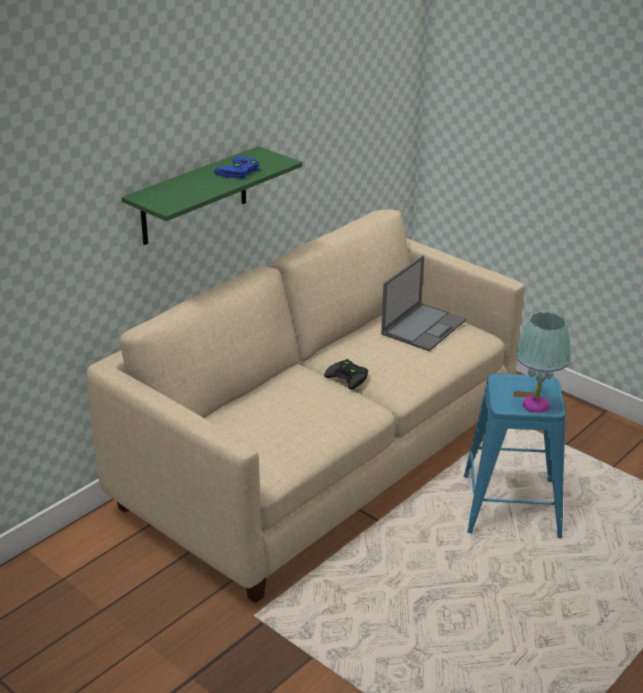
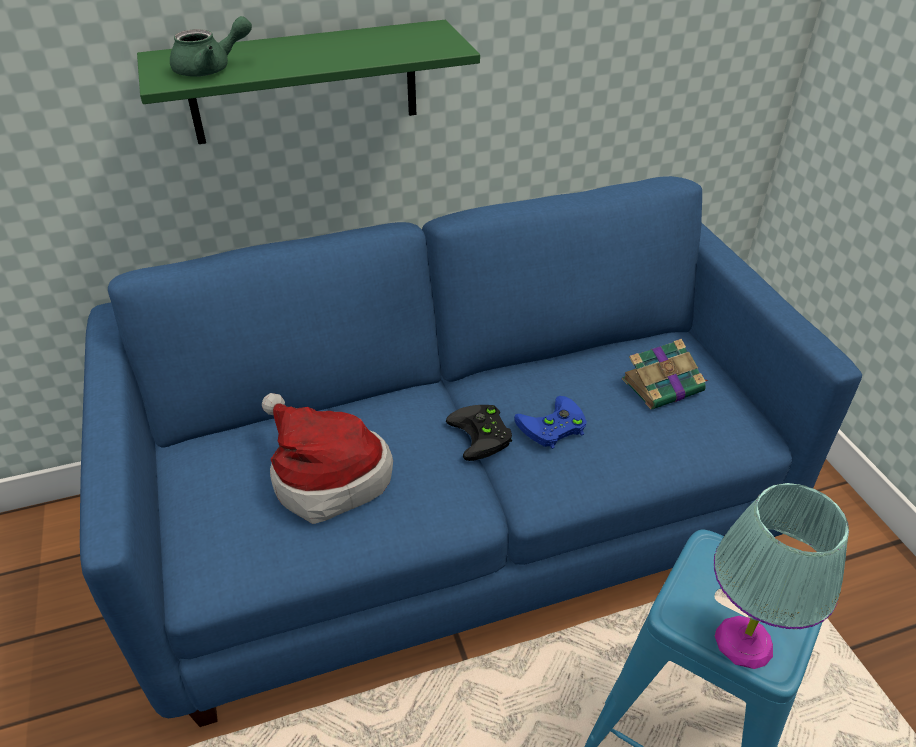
camera: 30 degrees right, 10 degrees up
(180, 196) = (211, 69): none -> green teapot
(239, 172) = (356, 50): blue game controller -> blue game controller (551, 427)
(286, 416) = (325, 476): none -> hat
(320, 461) = (459, 519): beige sofa -> blue sofa
(424, 326) = (664, 385): laptop -> book

